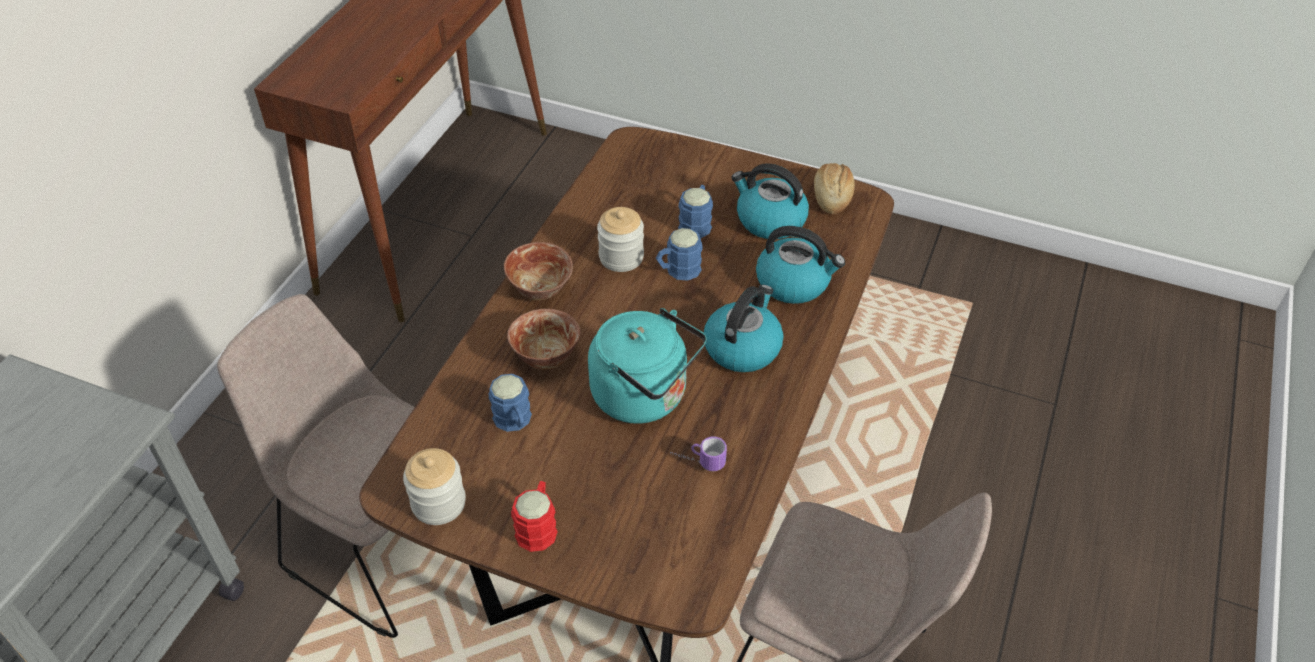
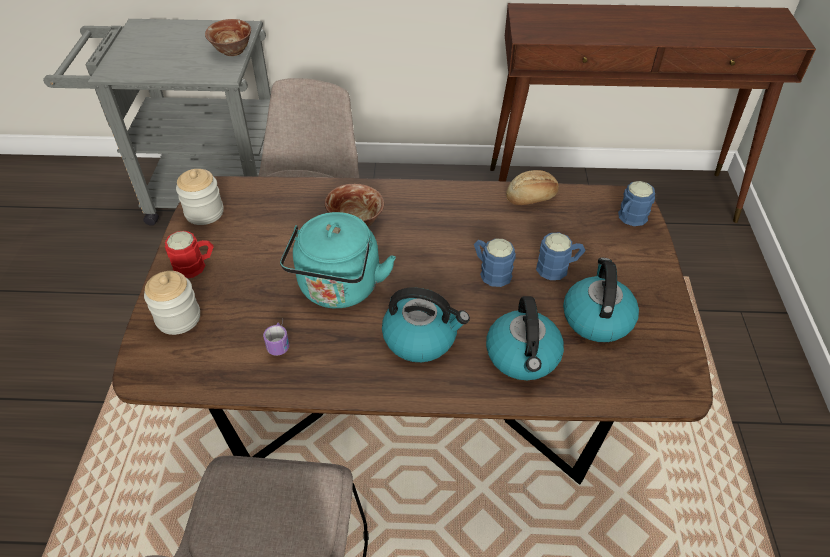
camera: 70 degrees right, 0 degrees up
(514, 421) = (287, 226): blue mug -> blue mug (629, 219)
(540, 290) = (424, 200): bowl -> bowl (233, 51)
(621, 257) = (486, 233): jar -> jar (178, 318)
(832, 197) = (666, 359): bread -> bread (532, 198)

